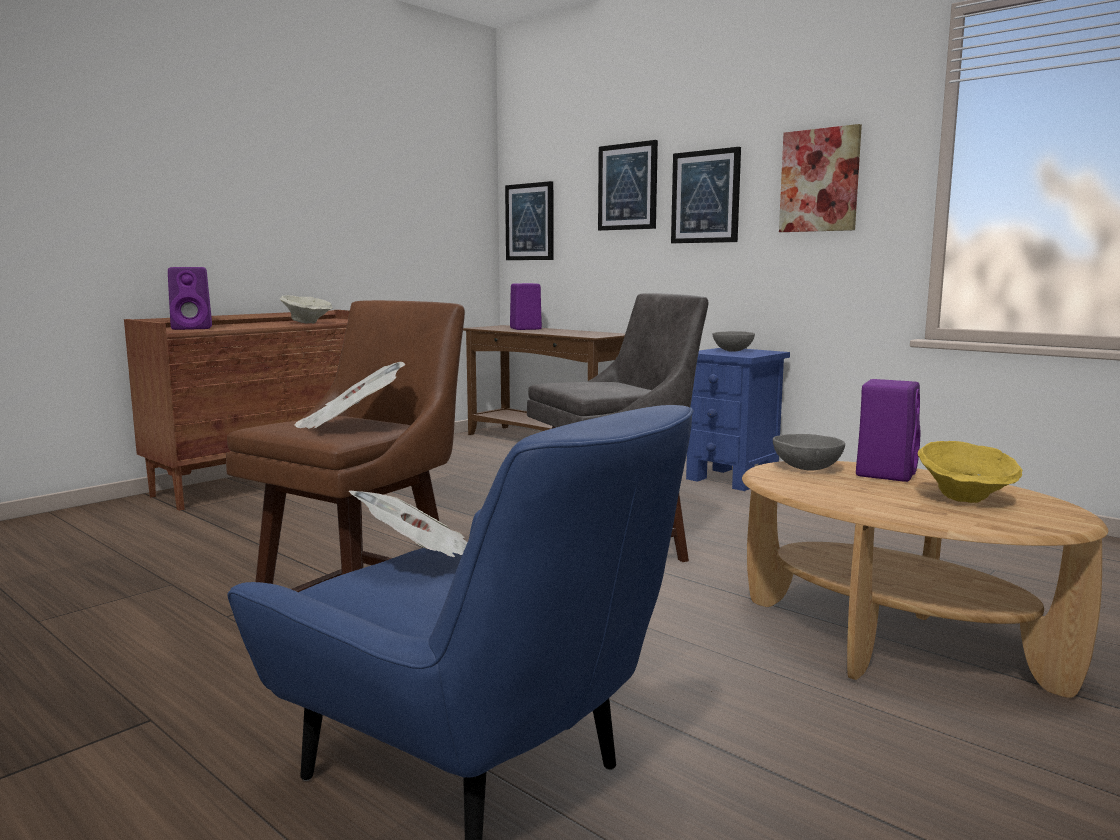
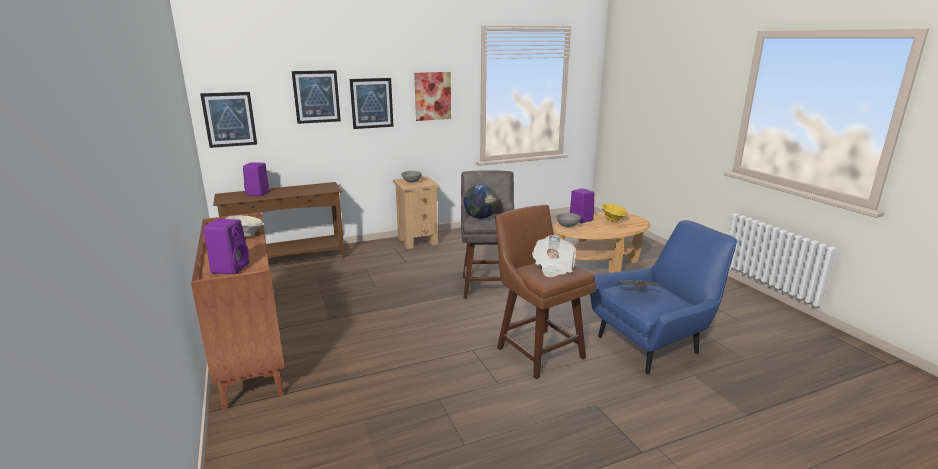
camera: 65 degrees left, 10 degrees up
(599, 383) = (480, 217): none -> globe
(732, 479) = (418, 241): blue nightstand -> beige nightstand

